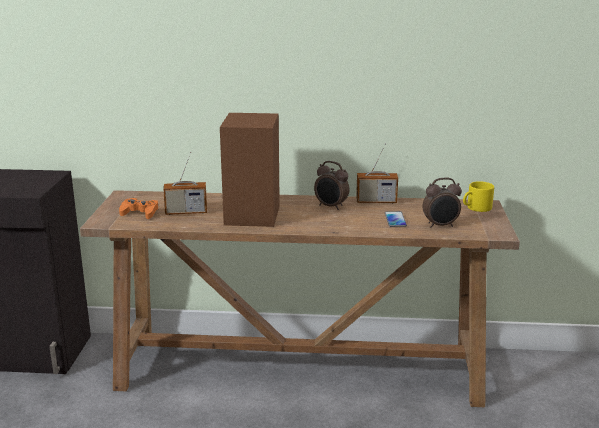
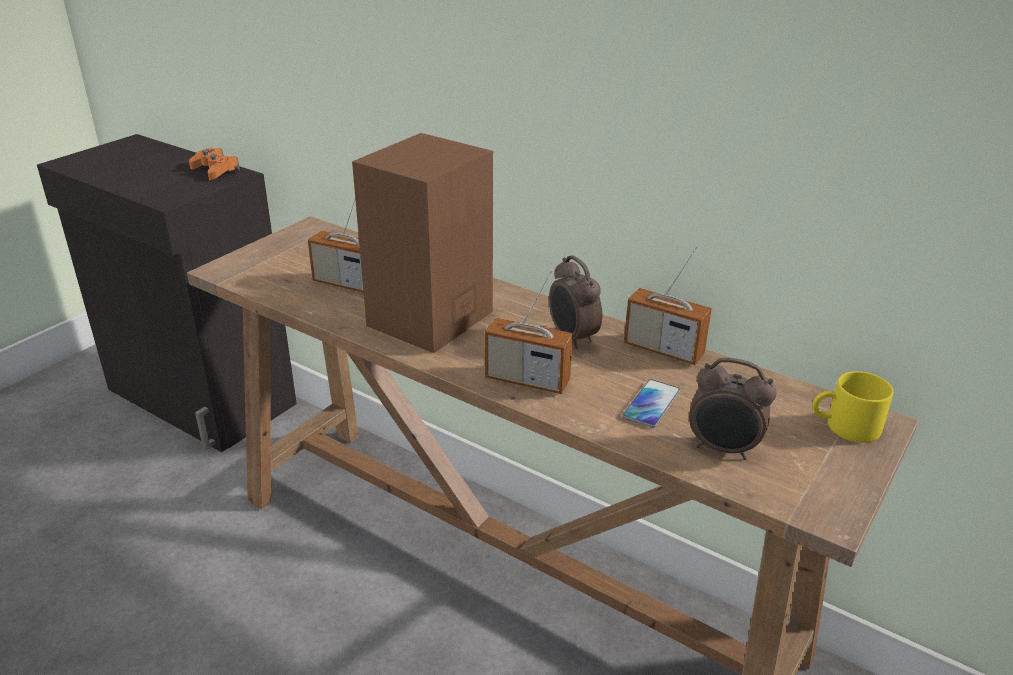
camera: 30 degrees right, 10 degrees up
(140, 213) = (288, 267): orange game controller -> orange game controller (215, 170)
(331, 225) = (527, 380): none -> radio

